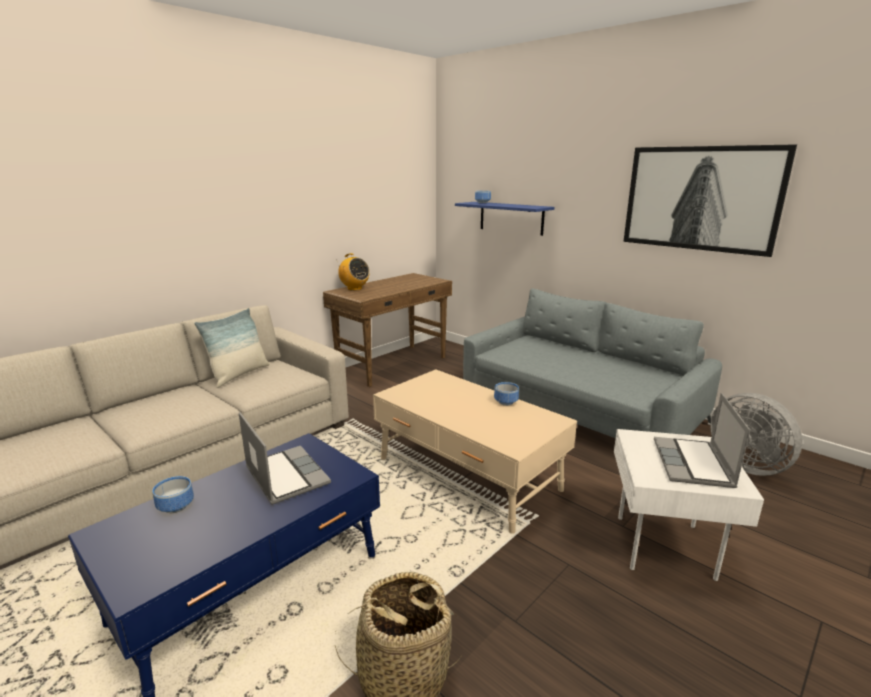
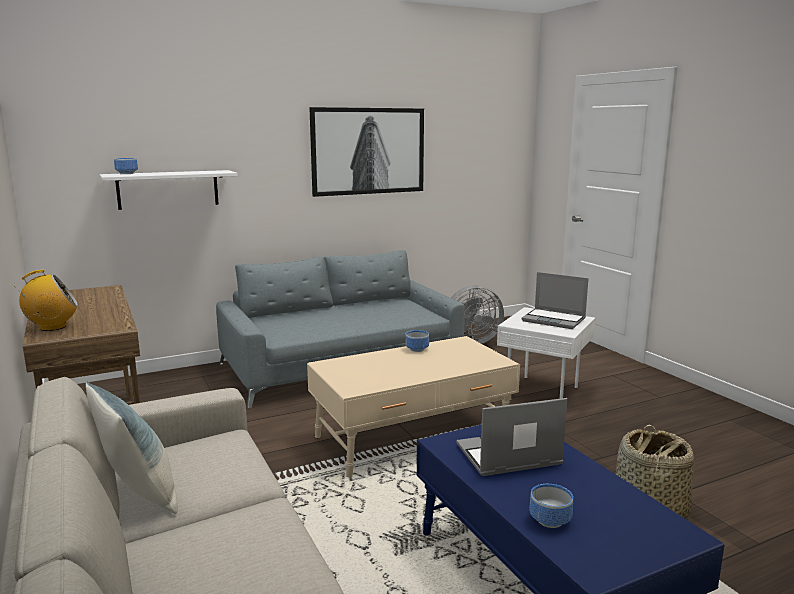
camera: 70 degrees left, 5 degrees down
(511, 218) = (168, 189): blue shelf -> white shelf

